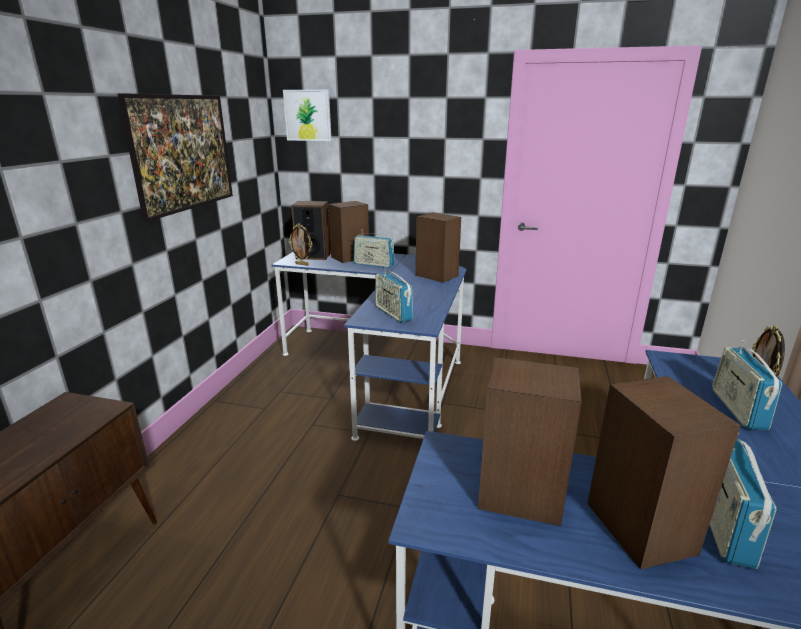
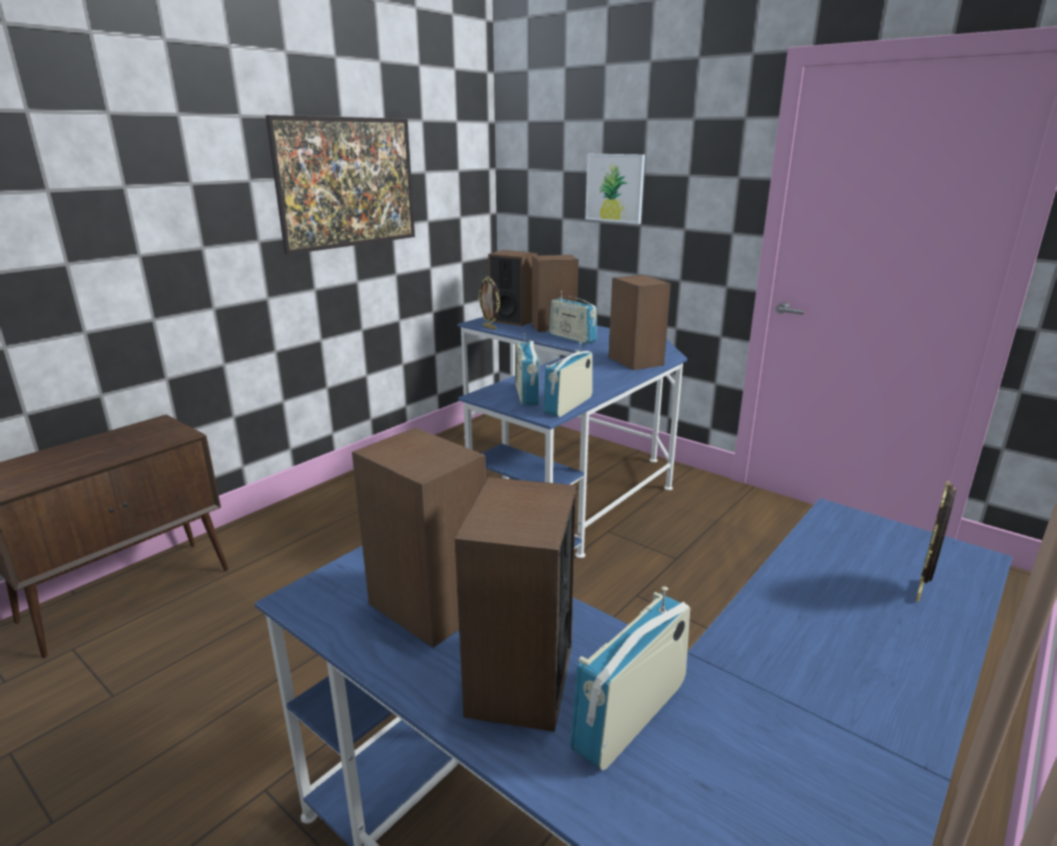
camera: 25 degrees right, 0 degrees up
(308, 115) = (530, 143): picture -> picture (614, 188)
(737, 409) = (859, 601): radio -> radio (568, 405)

